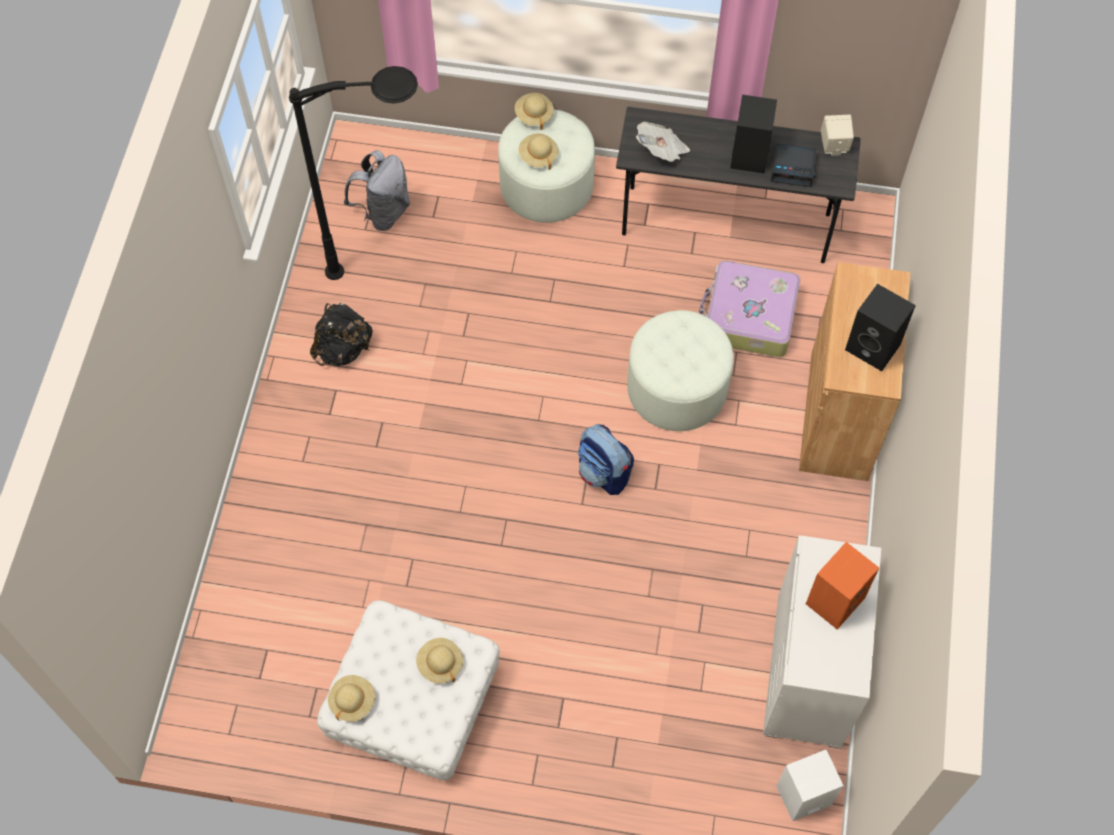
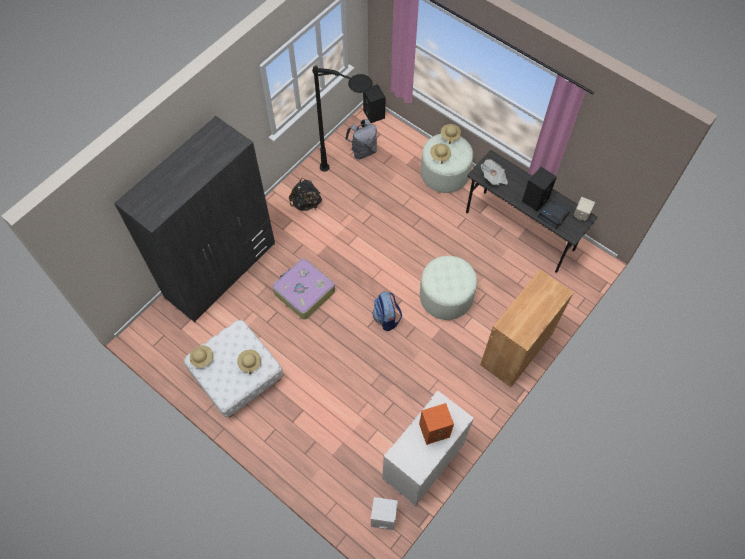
camera: 30 degrees right, 0 degrees up
(266, 539) = (221, 270): none -> grey wardrobe
(748, 317) = (502, 280): suitcase -> suitcase (303, 292)
(874, 347) = (530, 319): black speaker -> black speaker (374, 114)

